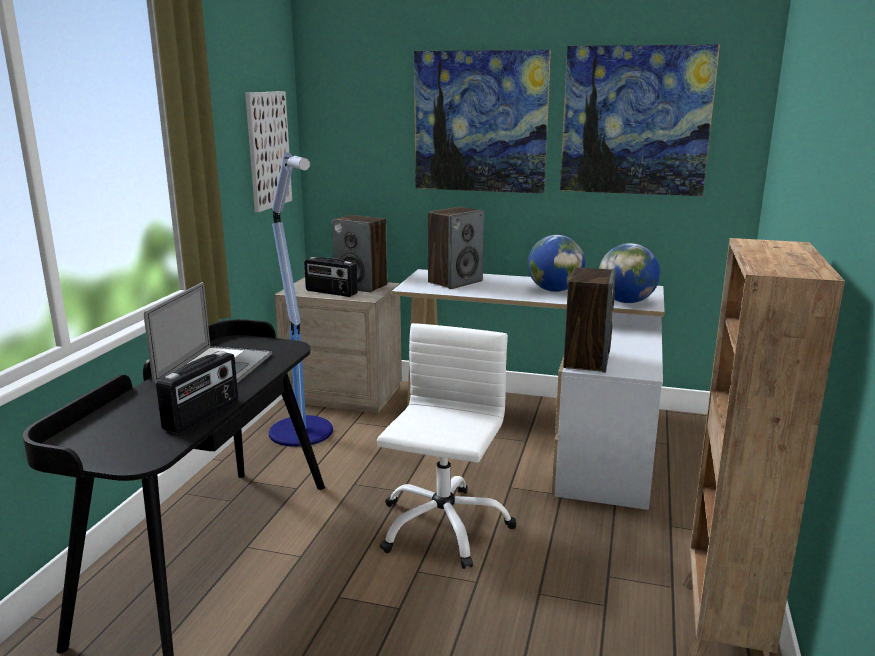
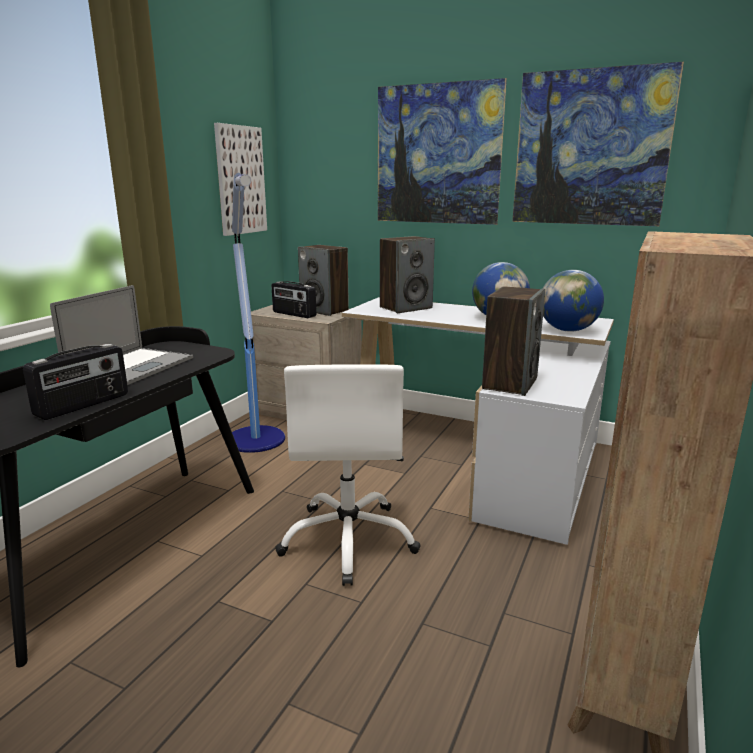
camera: 10 degrees right, 0 degrees up
(442, 526) = (349, 540): white office chair -> white office chair turned 150 degrees clockwise

